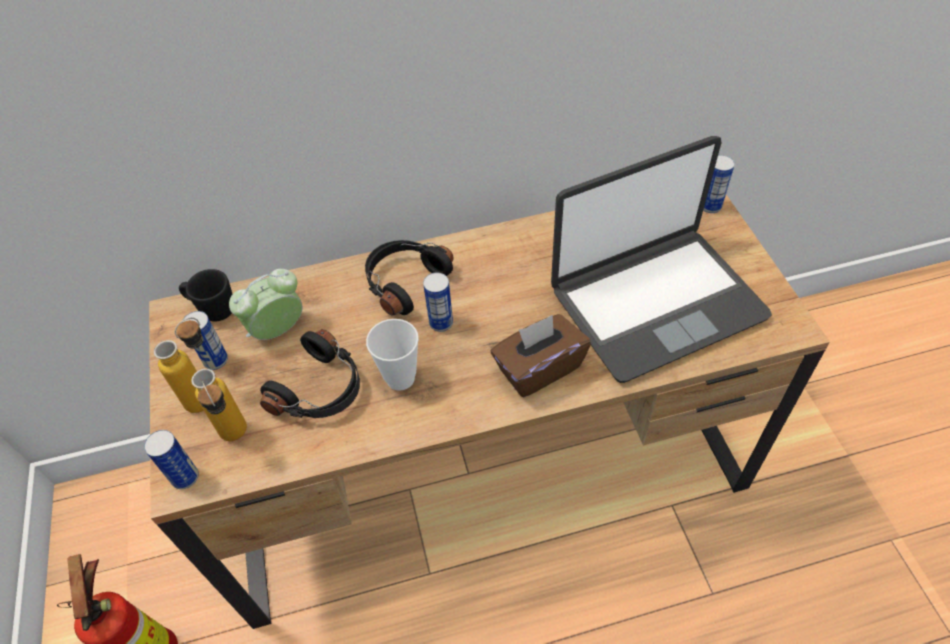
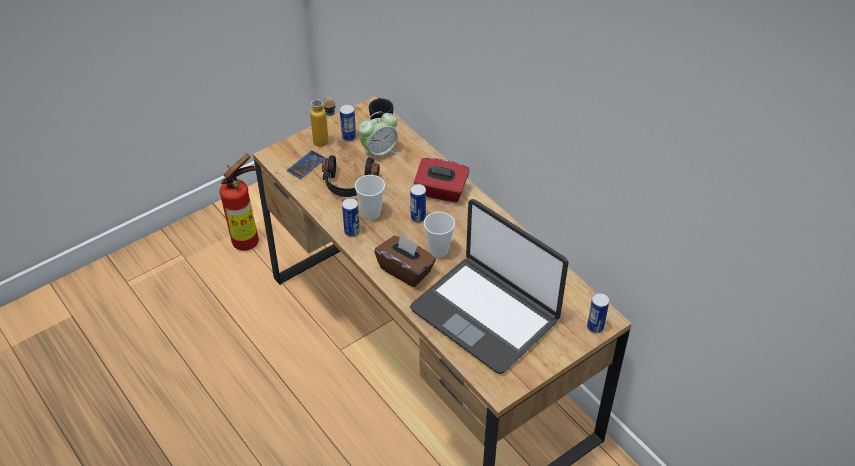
camera: 65 degrees right, 5 degrees down
(185, 477) = (277, 156): can -> can (352, 232)
(237, 439) = (306, 165): bottle -> phone
(278, 330) = (379, 153): alarm clock -> alarm clock turned 120 degrees clockwise
(404, 282) = (441, 192): black headphones -> red tissue box
(517, 318) = (439, 251): none -> cup

